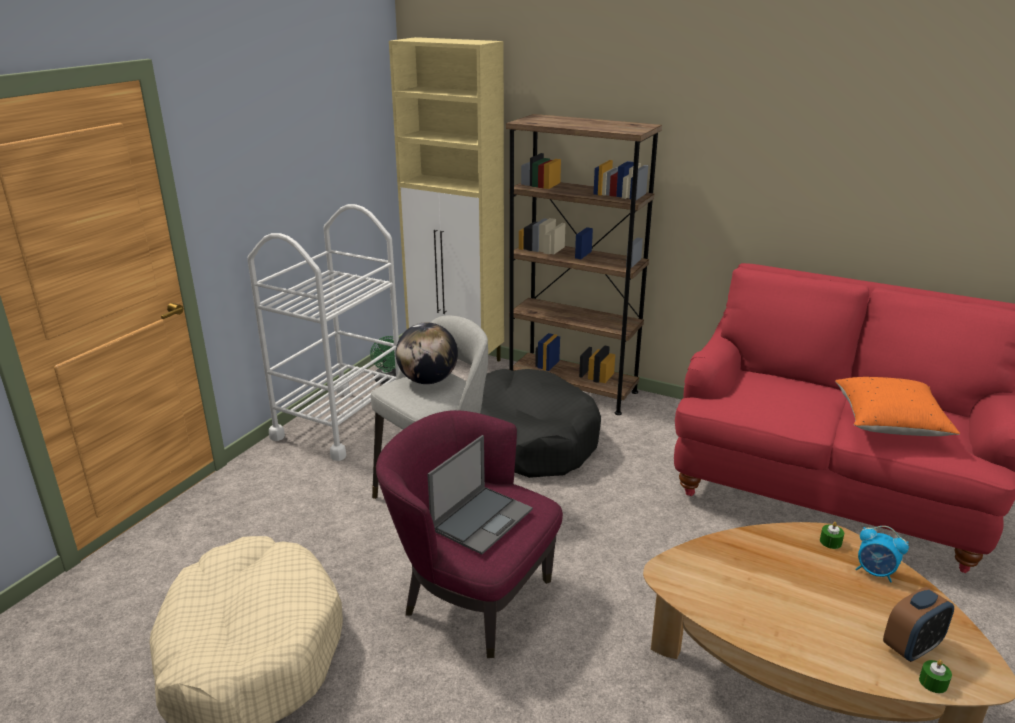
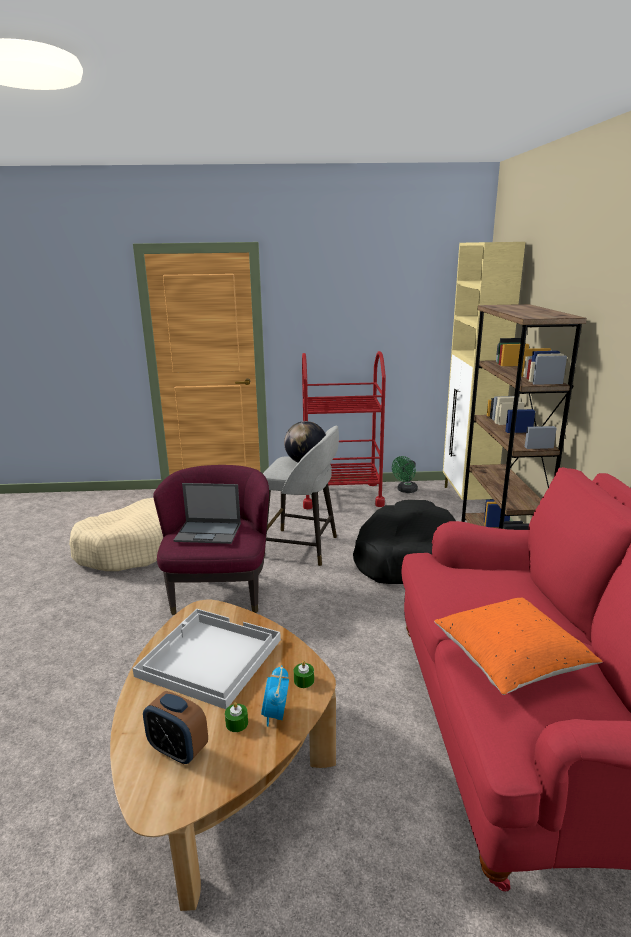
camera: 60 degrees right, 5 degrees down
(340, 422) = (341, 495): white cart -> red cart
(768, 592) = (208, 658): none -> white tray
(933, 682) = (137, 768): green candle -> green candle (237, 723)

